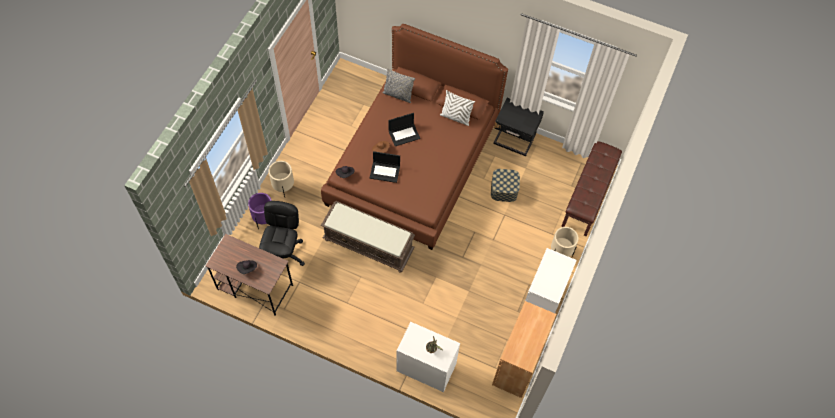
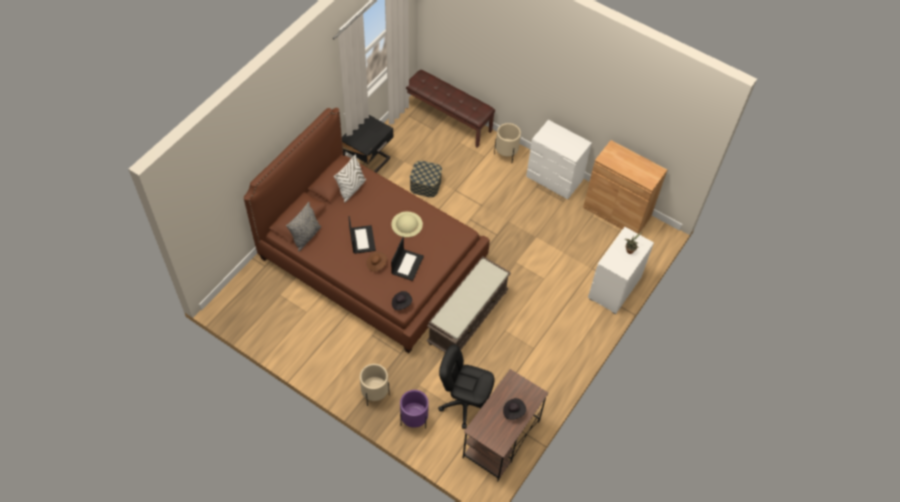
camera: 80 degrees left, 5 degrees down
(428, 165) = (407, 224): none -> beige hat

